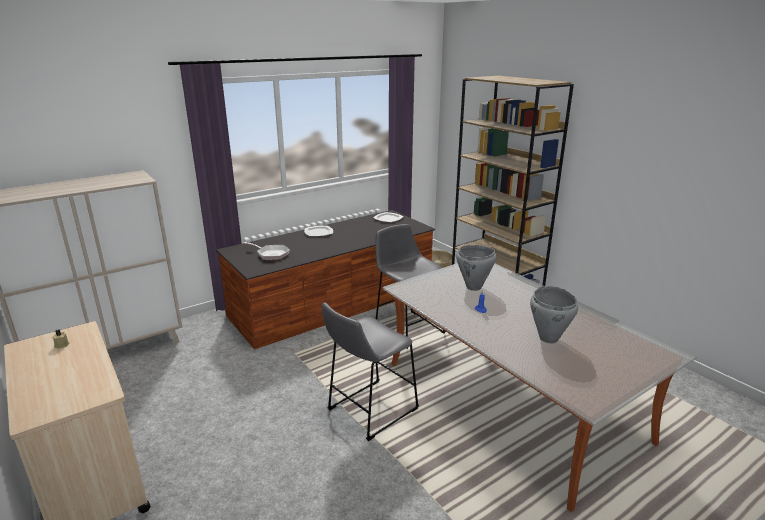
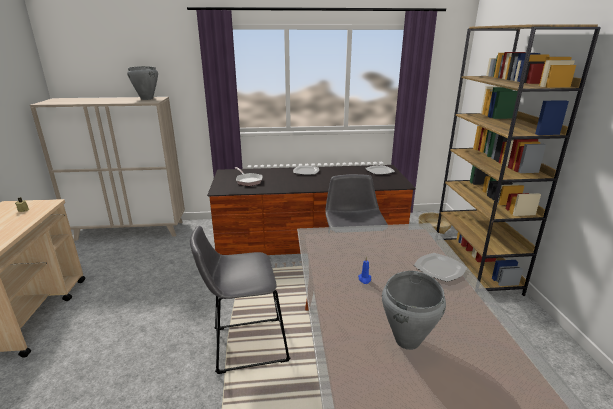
camera: 30 degrees right, 0 degrees up
(474, 287) = (385, 253): grey cooking pot -> grey cooking pot (146, 99)
(521, 288) = (440, 269): none -> plate

